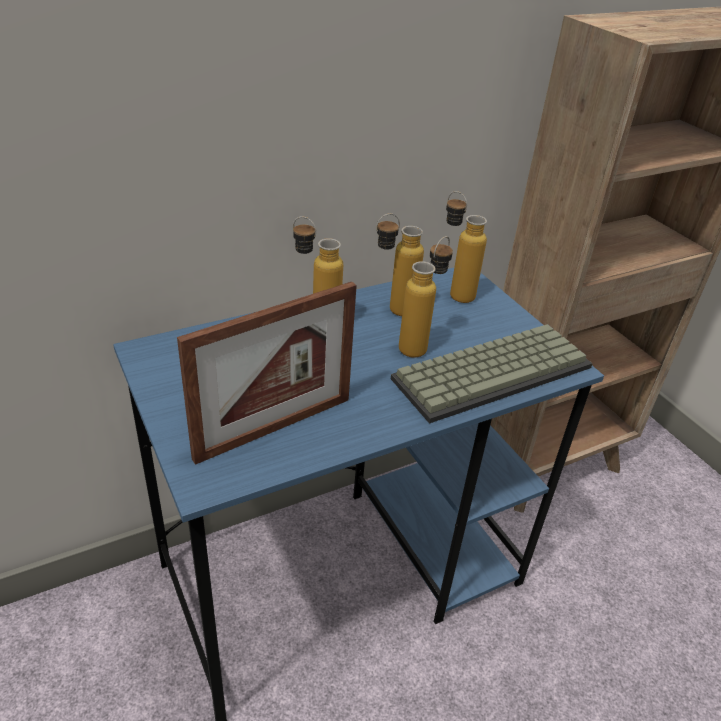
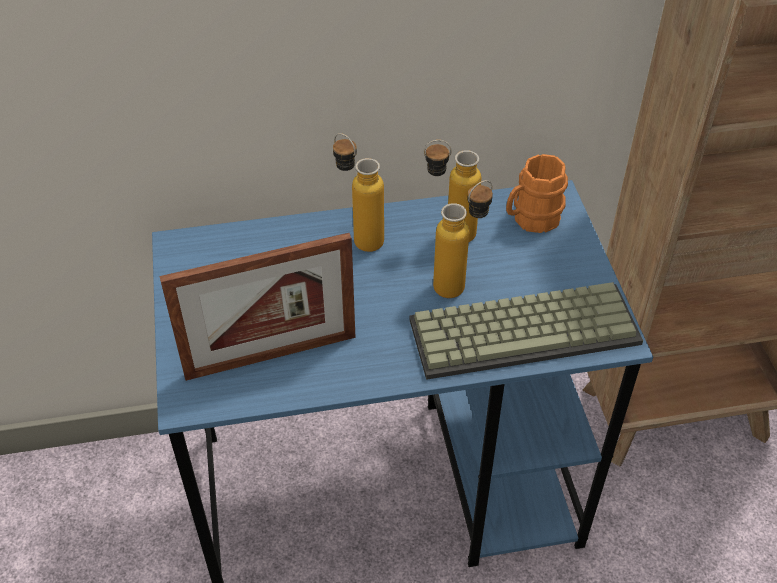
camera: 20 degrees right, 10 degrees up
(453, 292) = (531, 219): bottle -> orange mug

